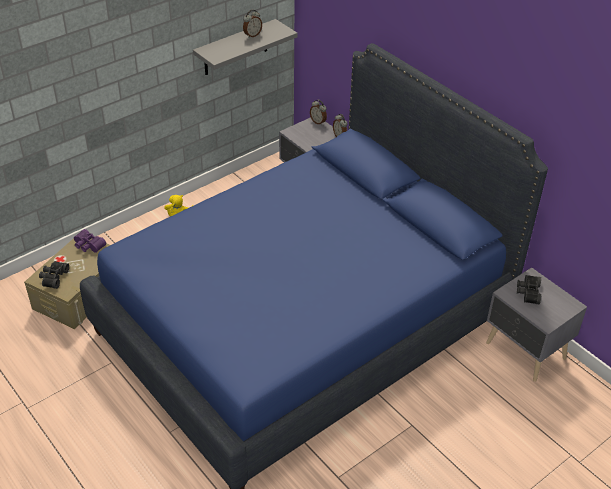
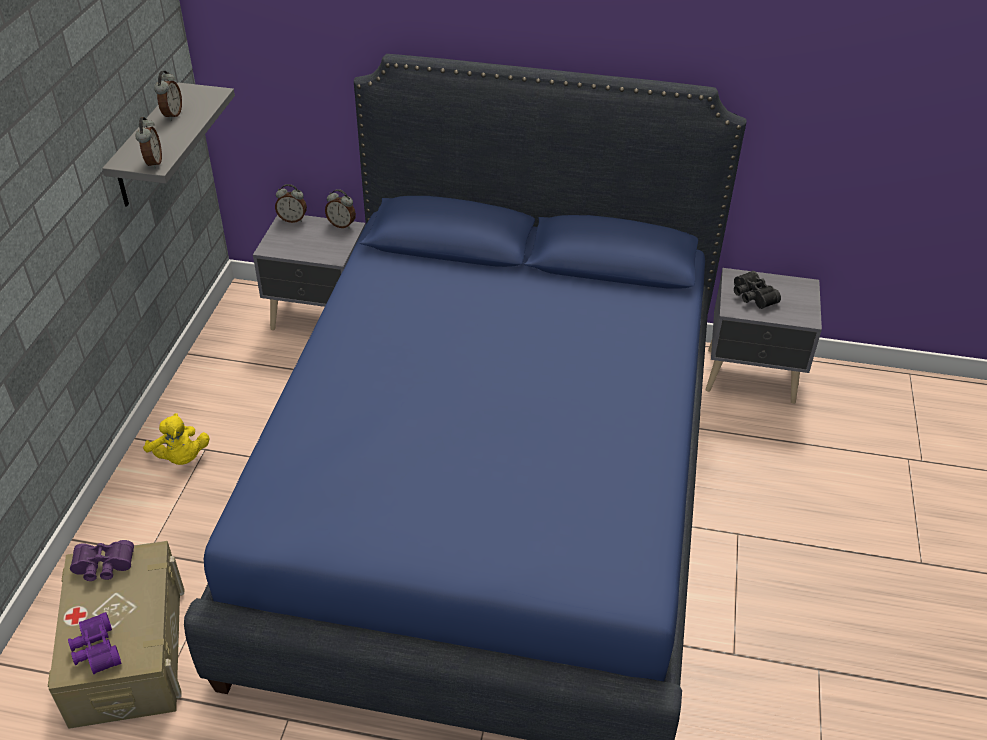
camera: 40 degrees left, 0 degrees up
(53, 277) = (95, 650): black binoculars -> purple binoculars
(216, 56) = (153, 163): none -> alarm clock

